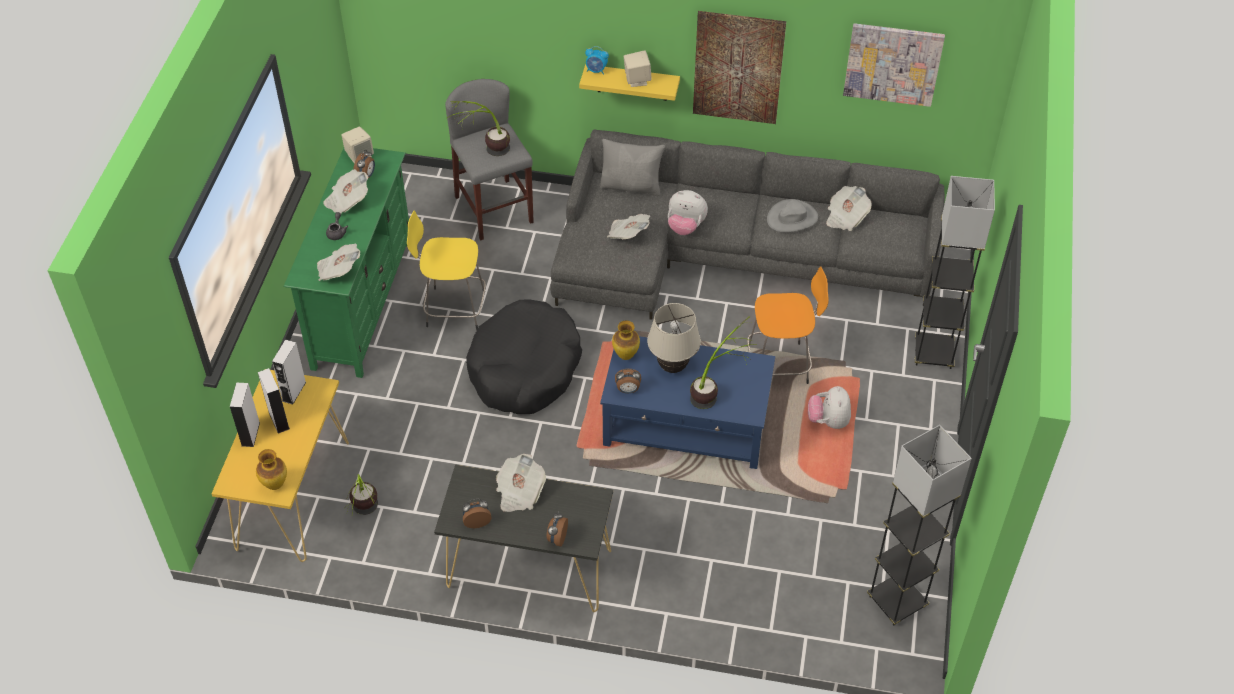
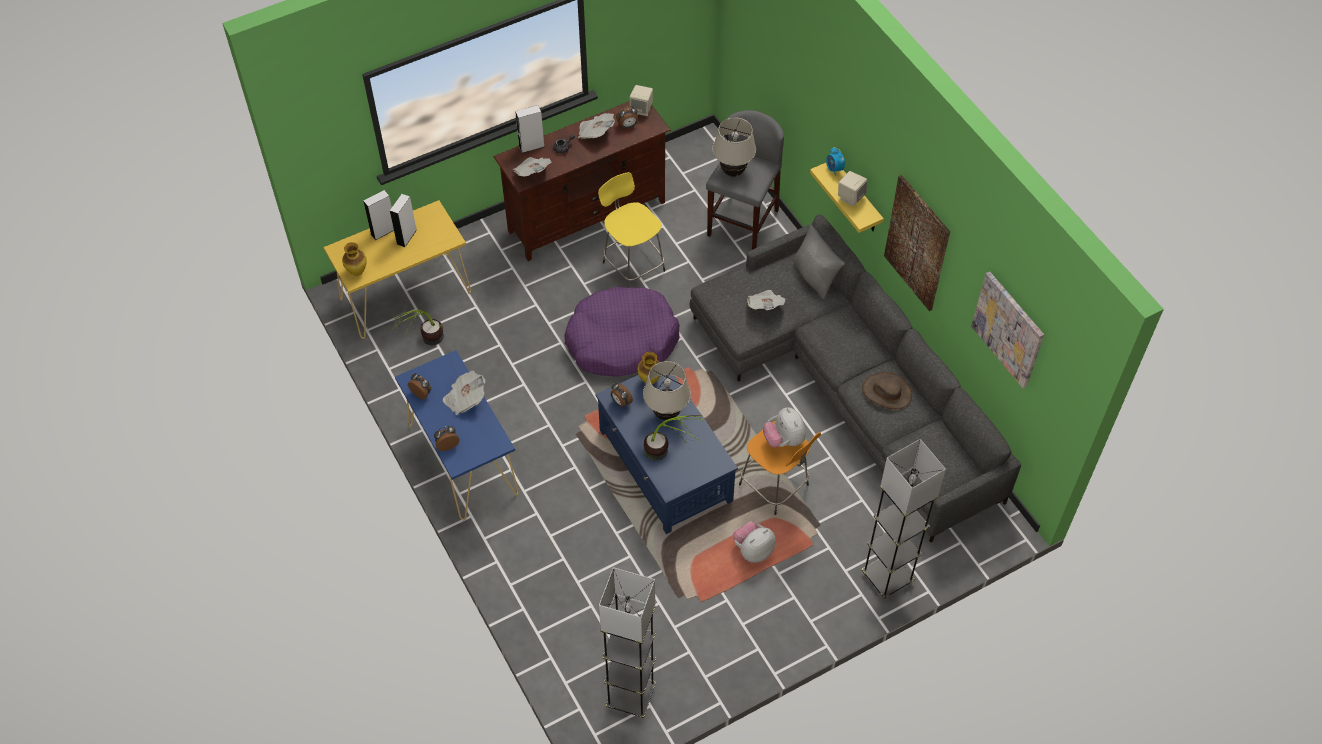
camera: 50 degrees right, 5 degrees up
(294, 391) = (435, 227): white speaker -> white speaker (531, 146)
(362, 304) = (587, 216): green tv stand -> brown tv stand
(484, 152) = (733, 172): potted plant -> beige table lamp
(524, 368) = (621, 340): black dog bed -> purple dog bed
(528, 568) = (462, 459): black console table -> blue console table
(685, 227) = (810, 334): plush toy -> plush toy (784, 440)
(792, 218) = (887, 392): grey hat -> brown hat
(845, 217) = (925, 424): newspaper -> none

